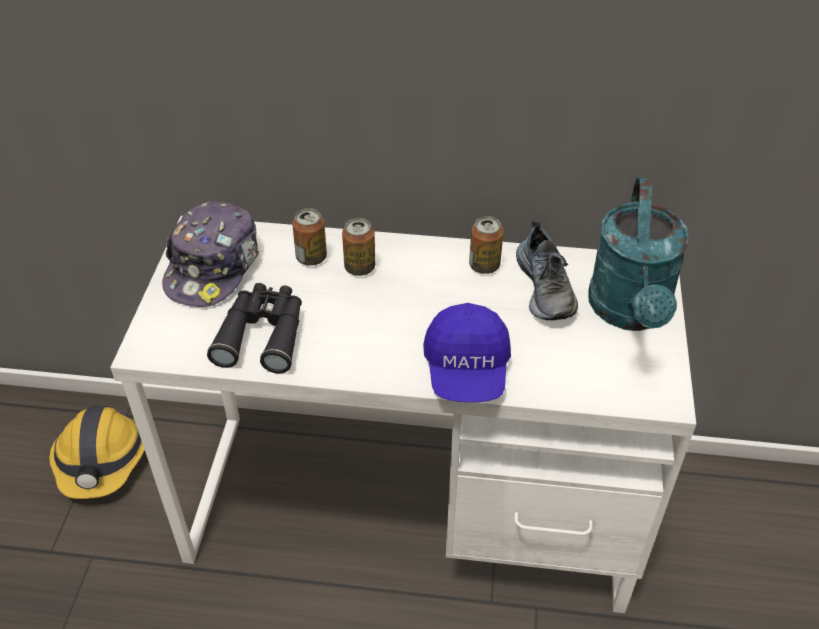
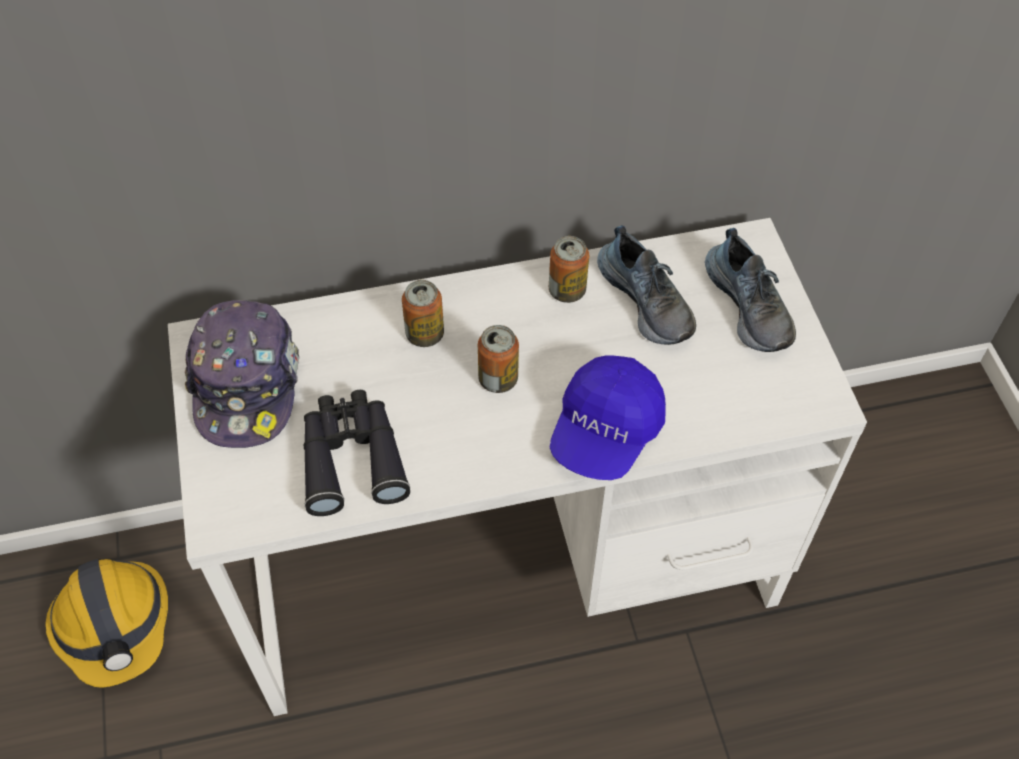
camera: 20 degrees left, 10 degrees up
(311, 257) = (361, 337): can -> can (498, 379)
(467, 370) = (605, 432): blue cap -> blue cap turned 45 degrees clockwise
(631, 312) = (750, 305): turquoise watering can -> shoe

